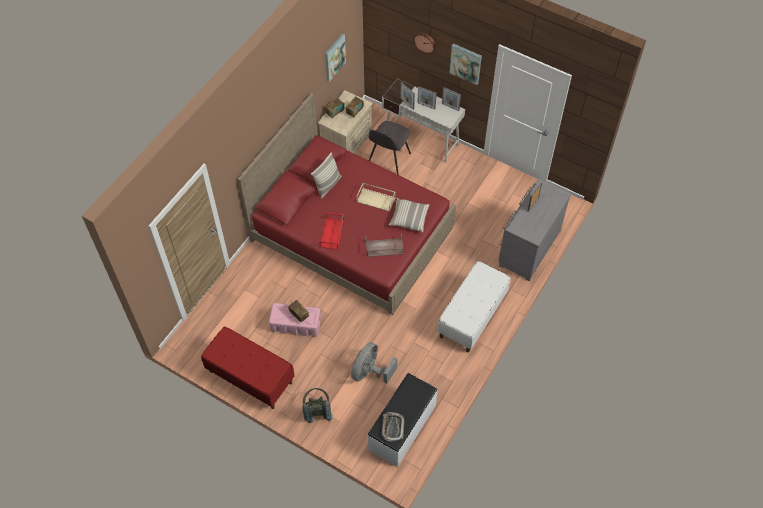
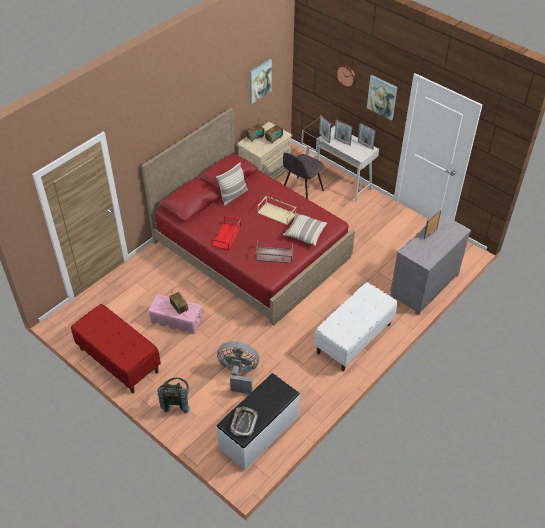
camera: 10 degrees right, 10 degrees down
(370, 372) = (239, 374): grey fan -> grey fan turned 60 degrees clockwise

